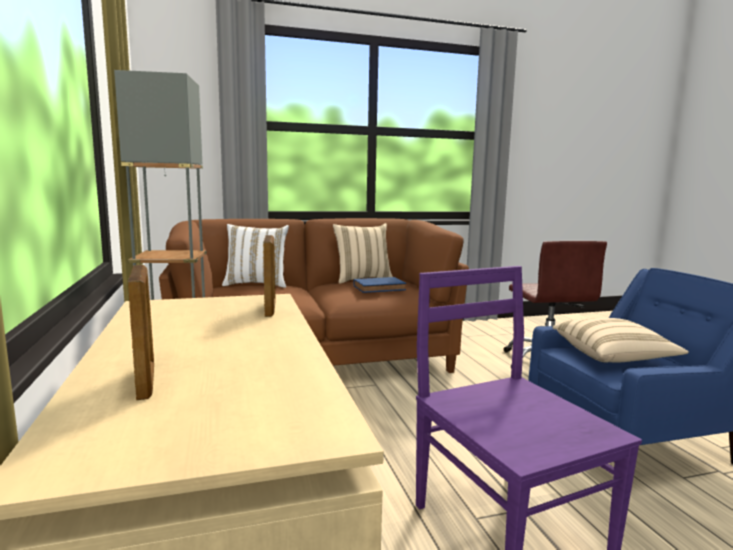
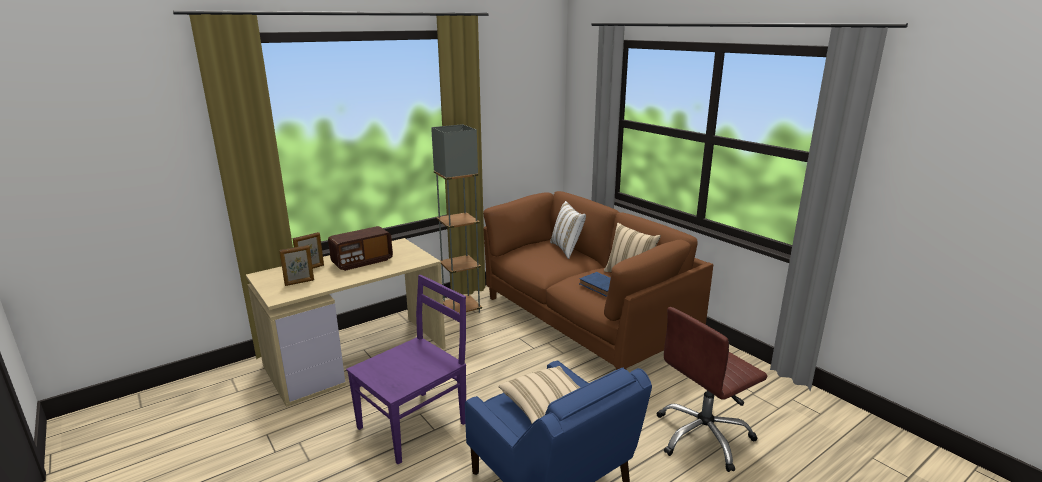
camera: 70 degrees right, 10 degrees up
(201, 333) = (362, 262): none -> radio
(270, 309) = (405, 264): picture frame -> picture frame (299, 282)

